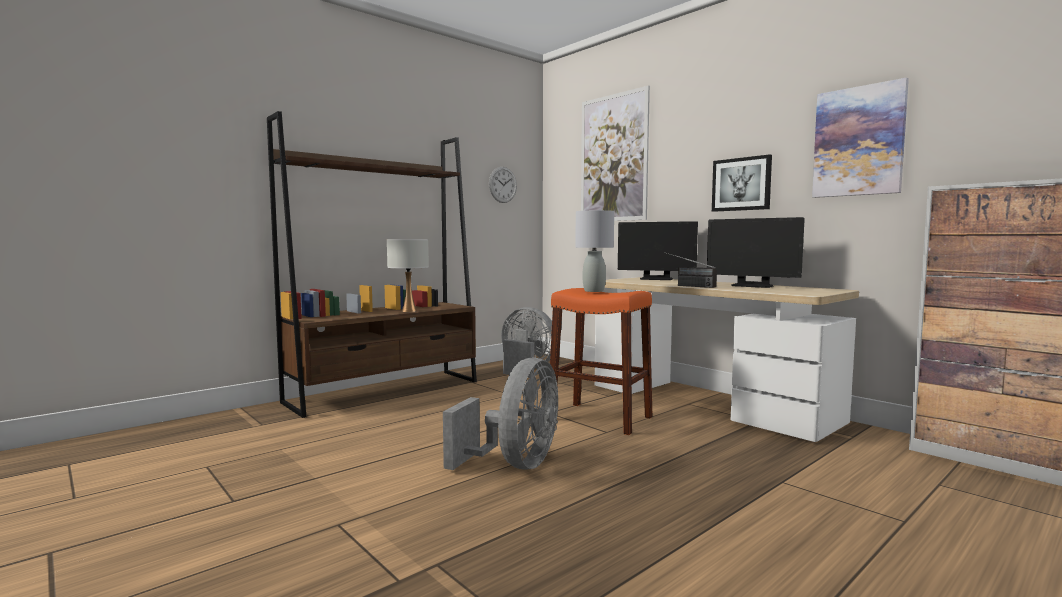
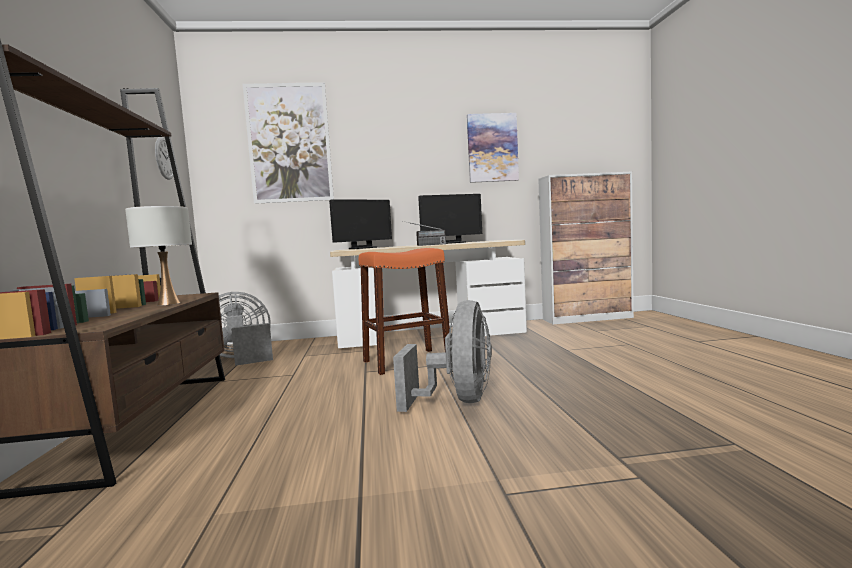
camera: 55 degrees left, 0 degrees up
(515, 464) = (458, 400): grey fan -> grey fan turned 45 degrees clockwise
(594, 291) = (392, 251): grey table lamp -> none
(741, 184) = (418, 172): picture -> none

